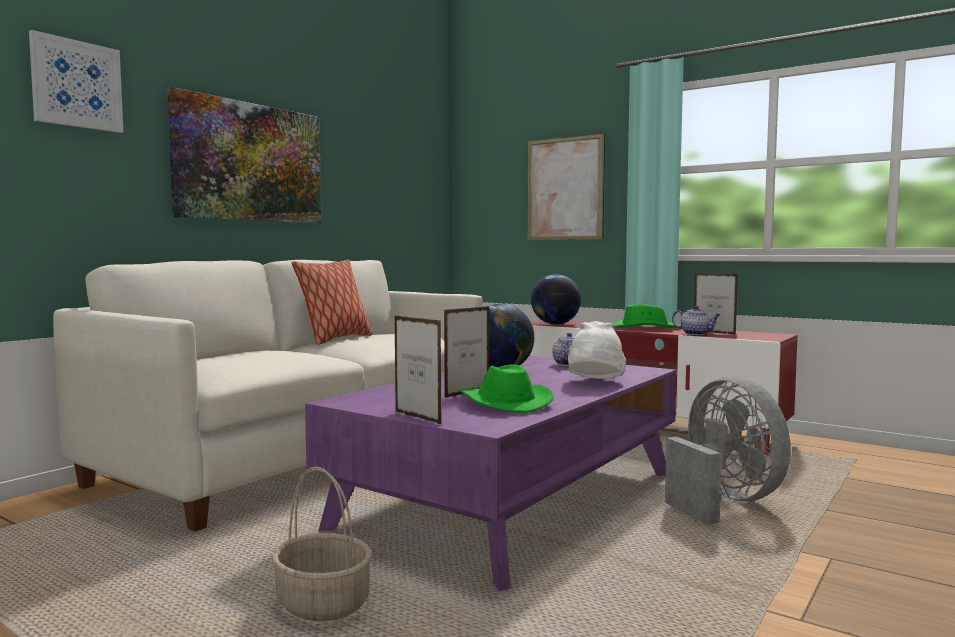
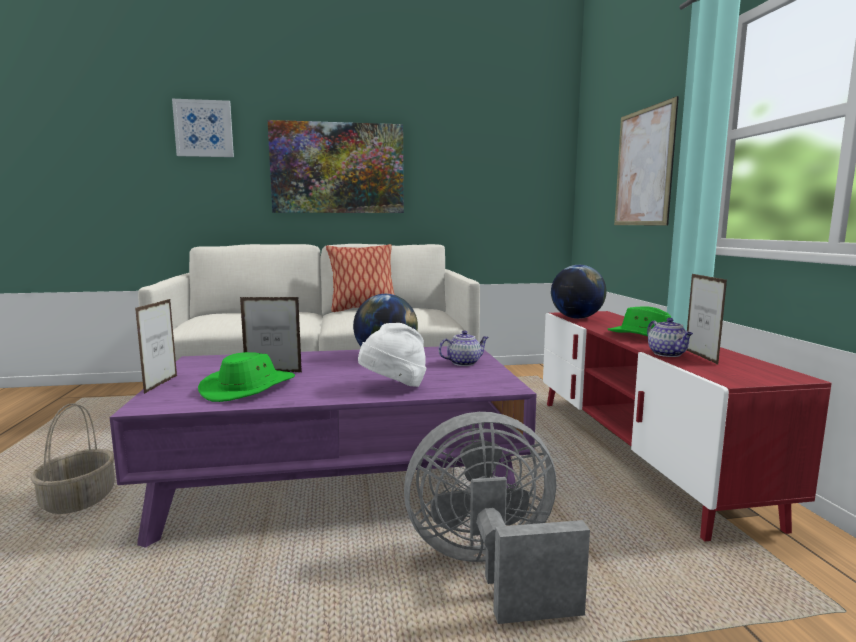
camera: 45 degrees right, 5 degrees up
(723, 501) = (489, 568): grey fan -> grey fan turned 120 degrees counterclockwise

